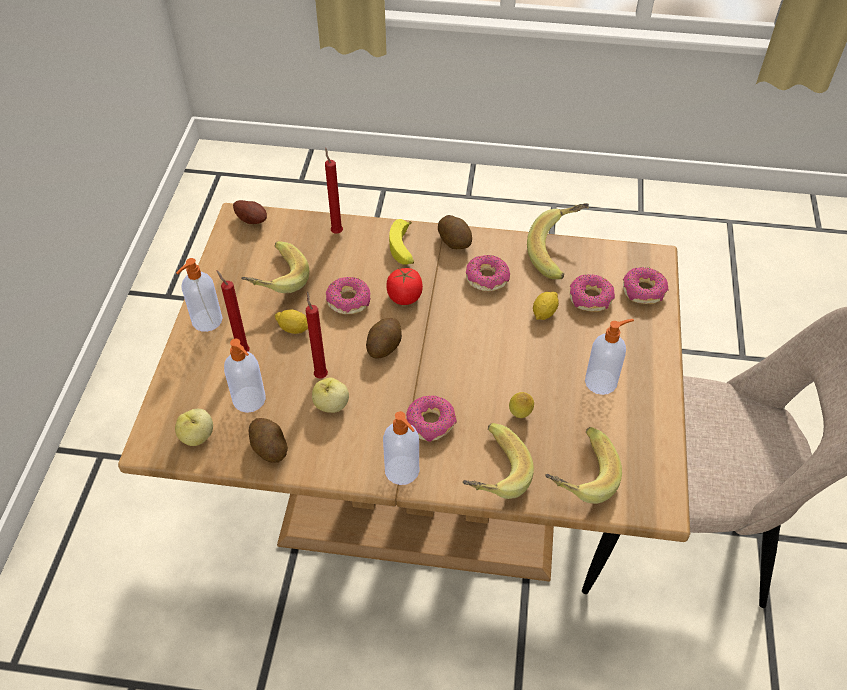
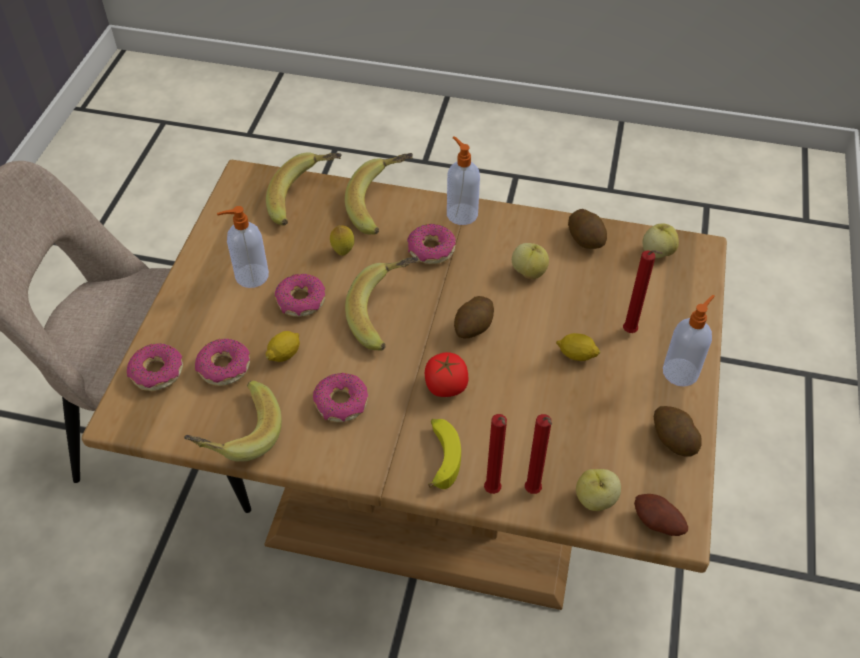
camera: 175 degrees left, 0 degrees up
(250, 400) = (612, 282): soap dispenser -> none
(274, 281) = (608, 419): banana -> banana (387, 315)
(292, 230) = (595, 500): none -> apple
(320, 374) = (542, 302): red candle -> red candle (492, 492)
(348, 301) = (514, 385): donut -> donut (301, 301)
(455, 241) = (371, 463): potato -> potato (673, 439)

